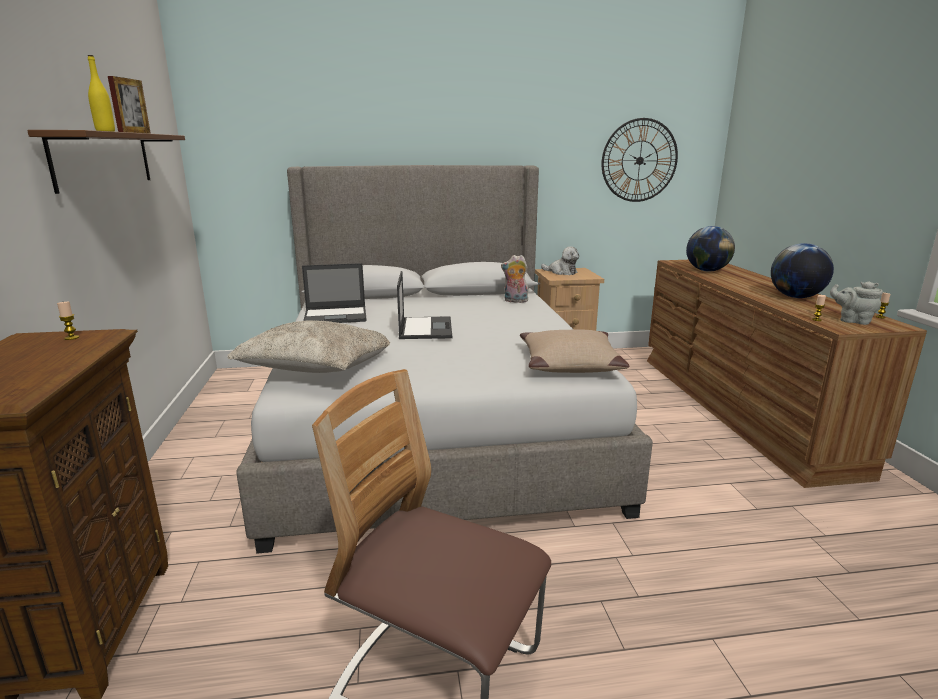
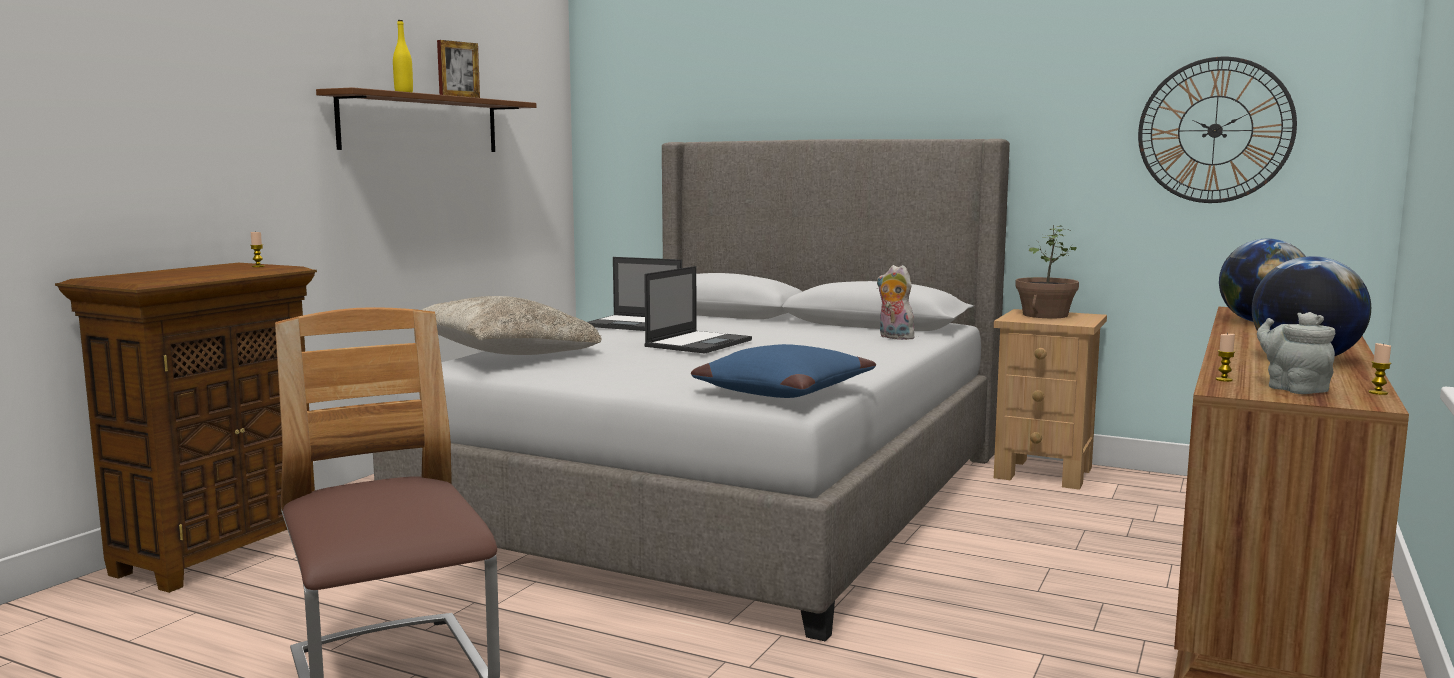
camera: 35 degrees right, 10 degrees down
(561, 272) = (1044, 315): plush toy -> potted plant
(569, 363) = (782, 390): beige pillow -> blue pillow

